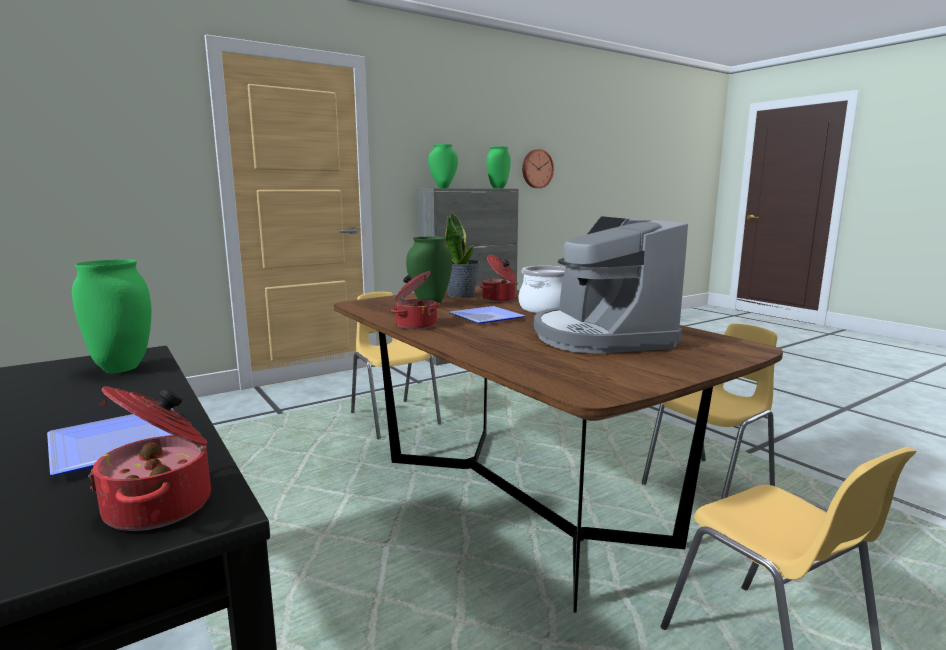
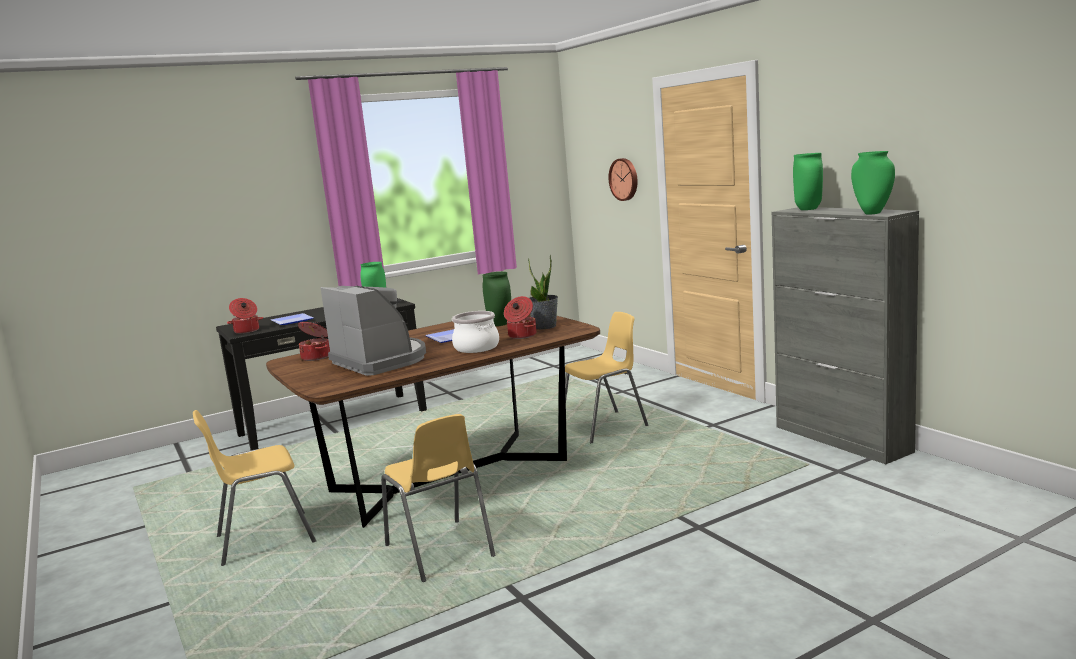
camera: 95 degrees right, 0 degrees up
(415, 325) = (439, 328): cooking pot -> cooking pot (317, 357)
(536, 169) = (1005, 176): wall clock -> wall clock (624, 179)
(599, 336) = (381, 360): coffee machine -> coffee machine turned 60 degrees clockwise

